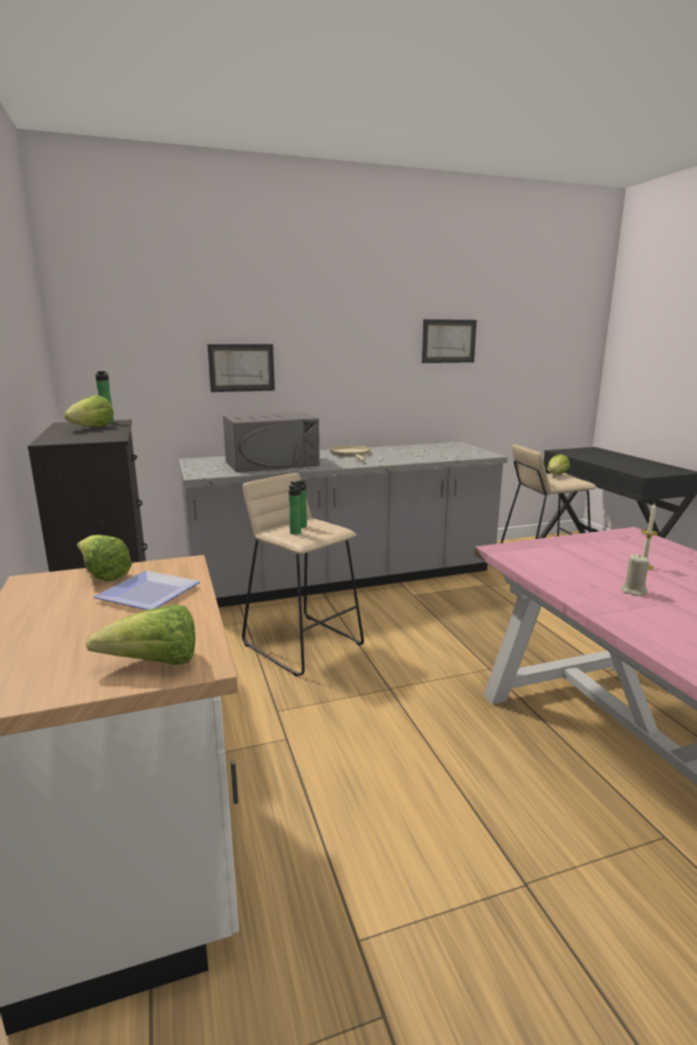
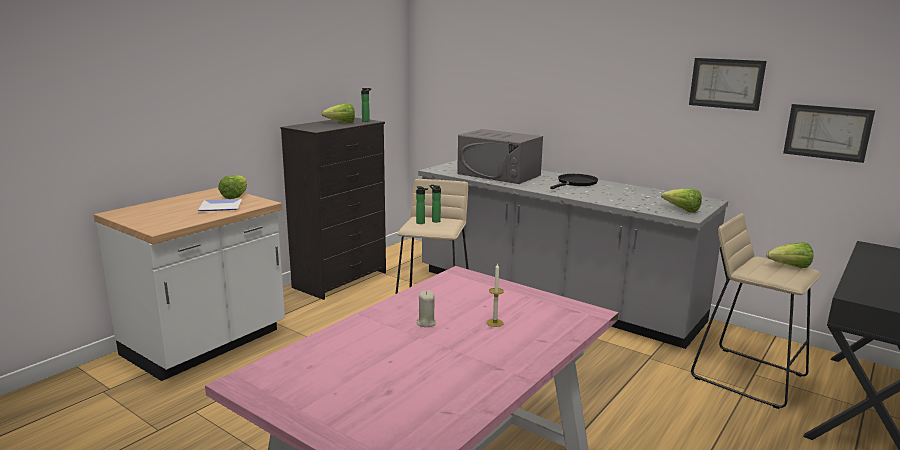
camera: 55 degrees right, 0 degrees up
(155, 664) = (154, 224): lettuce -> lettuce (682, 210)
(241, 367) = (519, 92): picture -> picture (827, 132)
(350, 454) = (575, 183): beige frying pan -> black frying pan

